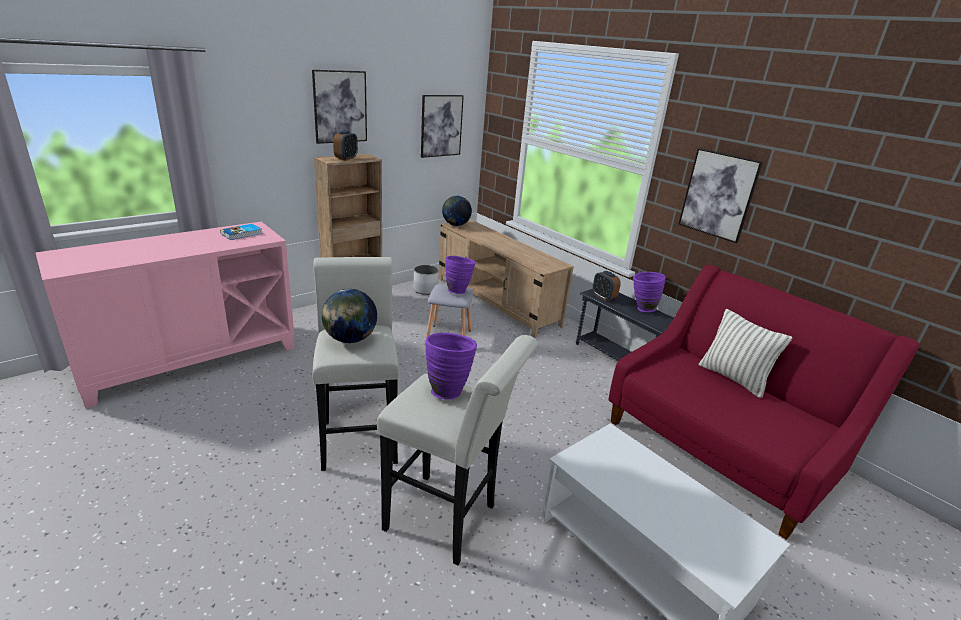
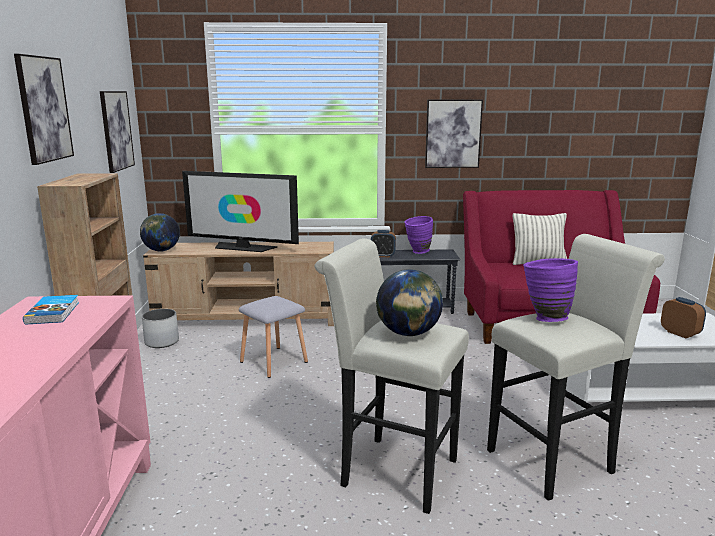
camera: 50 degrees left, 10 degrees down
(346, 158) = (81, 179): alarm clock -> alarm clock (680, 333)
(458, 291) = (276, 300): purple vase -> none
(502, 243) = (243, 247): none -> television

